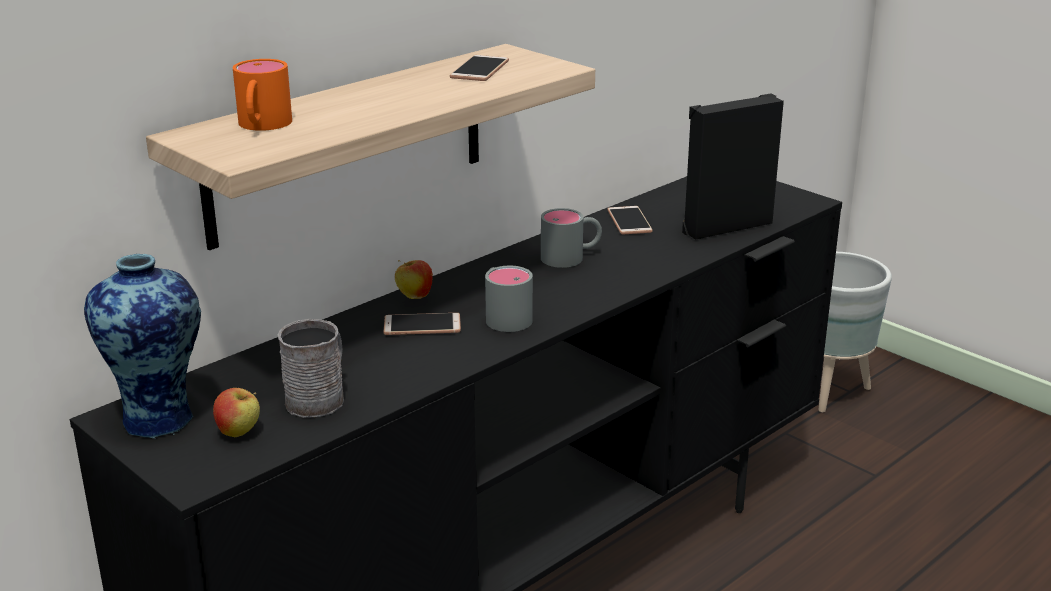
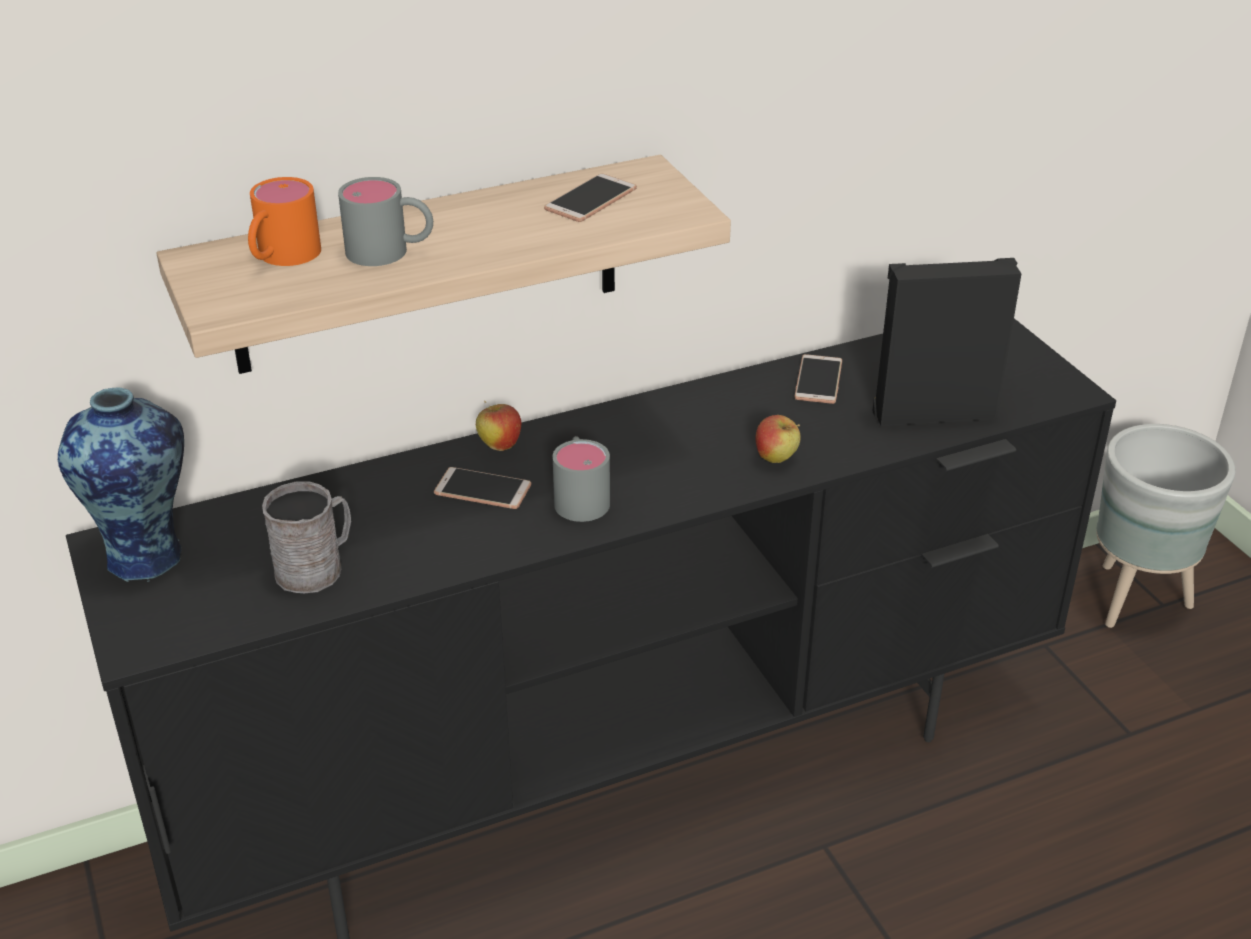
camera: 20 degrees right, 10 degrees up
(239, 433) = (211, 595): apple -> apple (776, 459)
(571, 257) = (713, 423): grey mug -> grey mug (391, 251)

